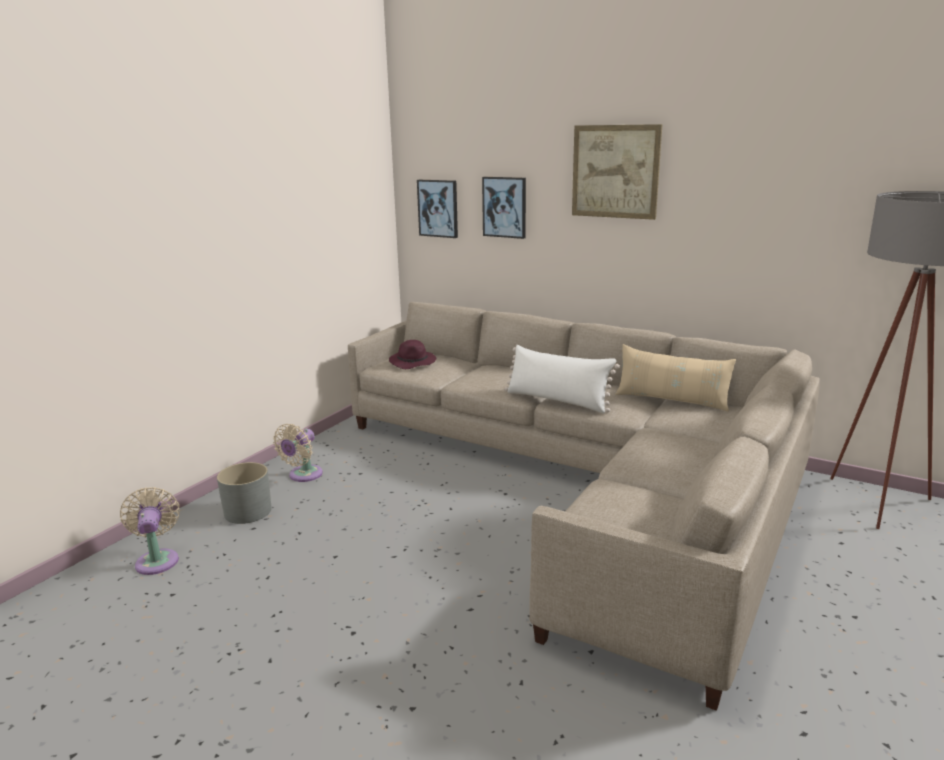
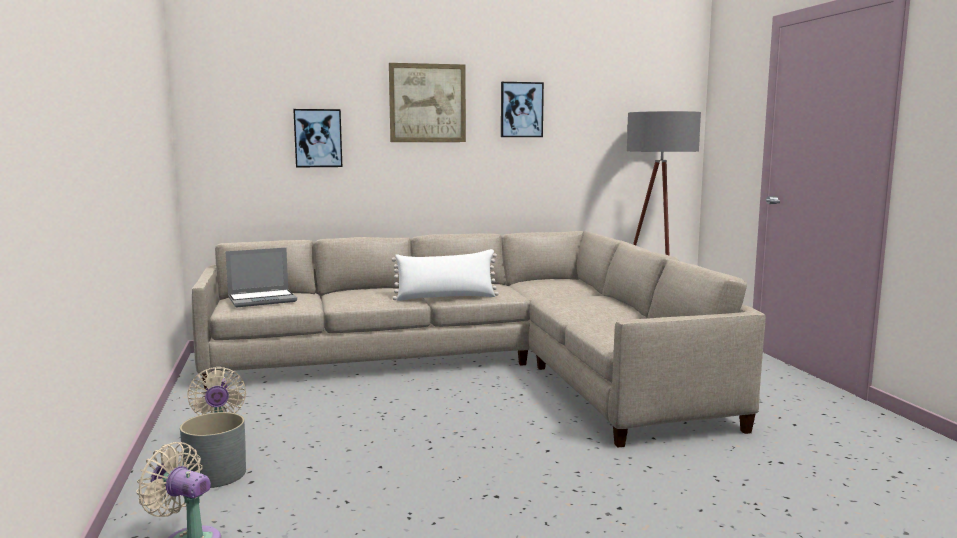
camera: 45 degrees left, 10 degrees down
(413, 362) = (263, 300): purple hat -> laptop
(438, 208) = (236, 143): picture -> picture (521, 109)
(671, 400) = (521, 283): beige pillow -> none

